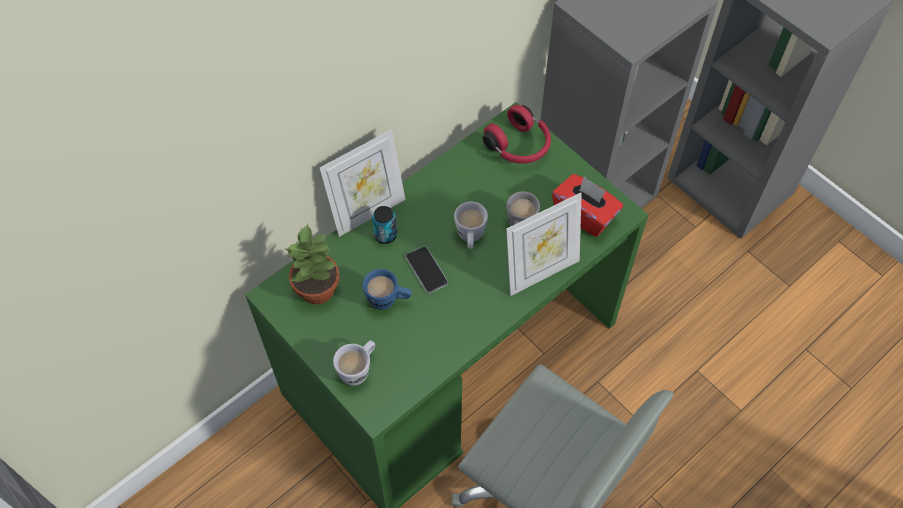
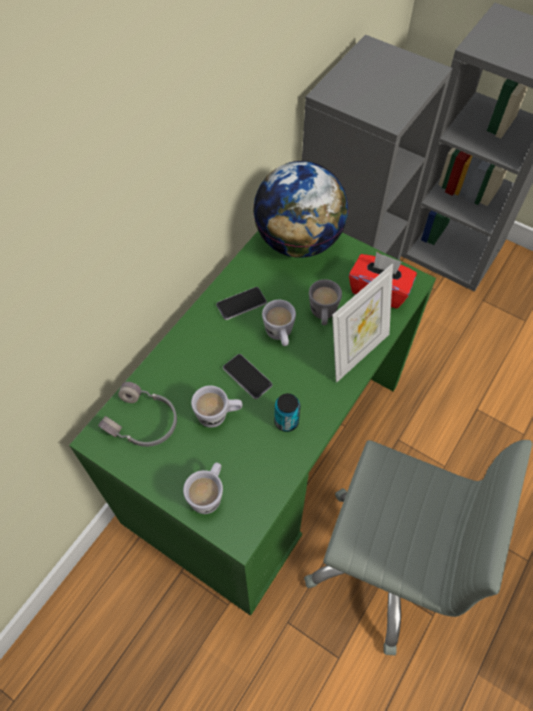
camera: 15 degrees left, 0 degrees up
(316, 290) = (143, 422): potted plant -> grey headphones
(368, 212) = (173, 333): picture frame -> none
(385, 235) = (197, 352): can -> can (286, 421)
(388, 300) = (218, 415): blue mug -> white mug
(442, 197) = (241, 304): none -> phone
(519, 146) = (298, 241): red headphones -> globe

